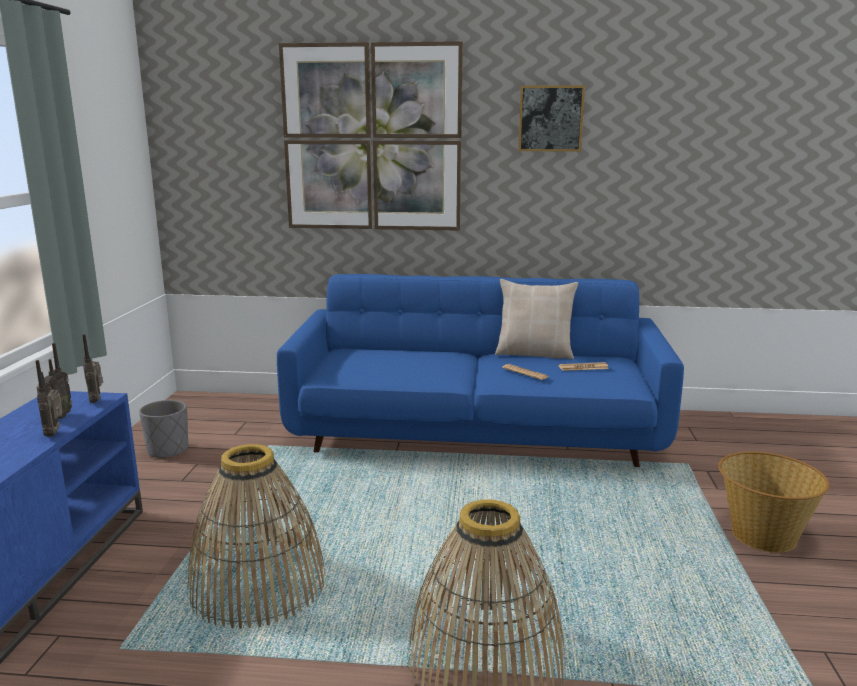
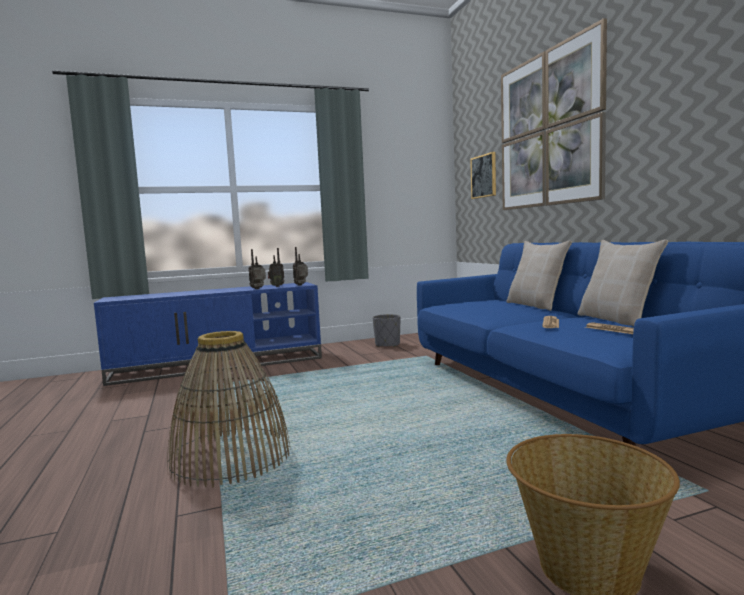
camera: 65 degrees right, 10 degrees down
(257, 584) = (275, 391): basket -> none
(421, 350) = (536, 305): none -> beige pillow
(550, 118) = (685, 62): picture -> picture (484, 176)

